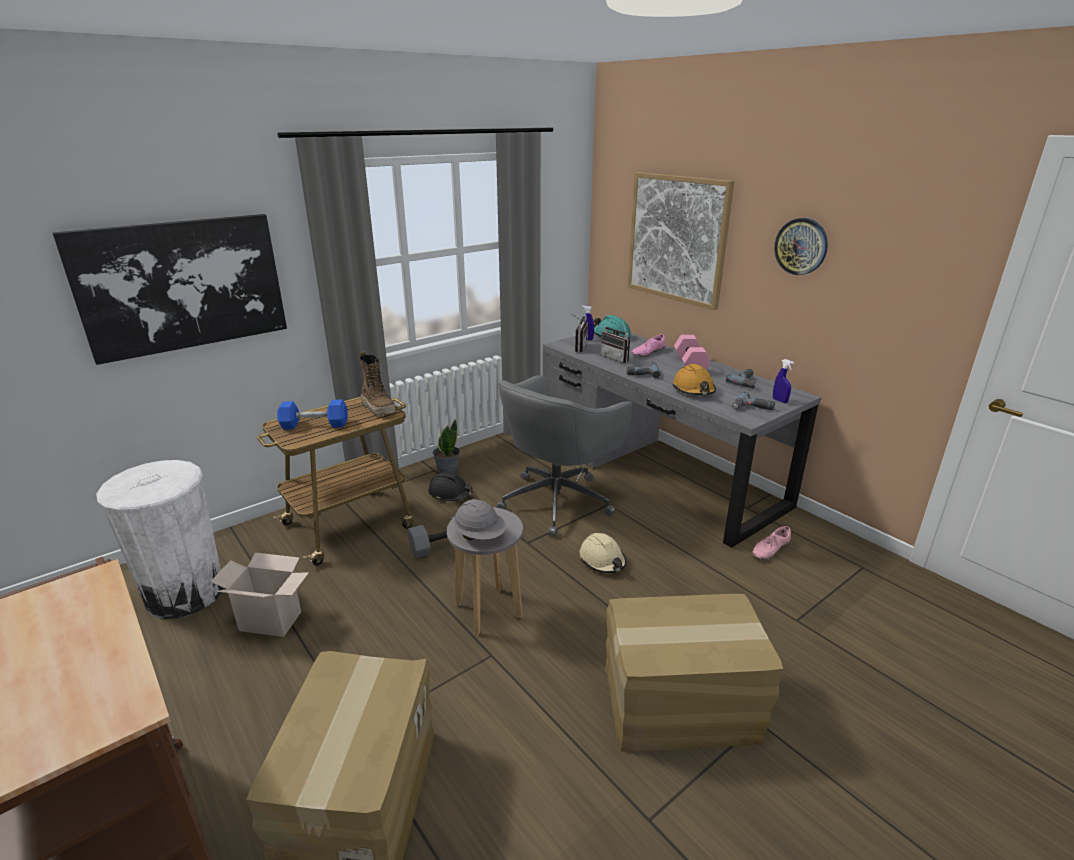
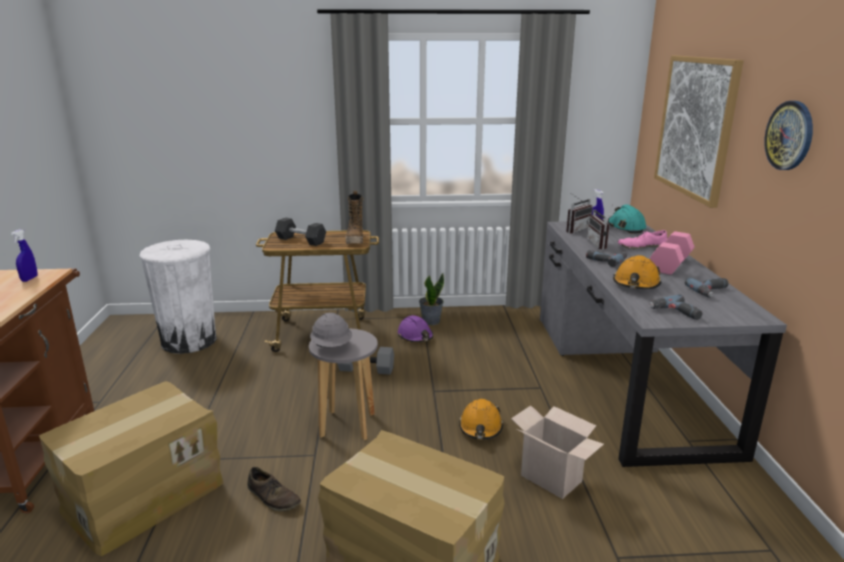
camera: 35 degrees right, 5 degrees down
(182, 285) = (242, 119): picture -> none
(273, 620) = (214, 374): cardboard box -> cardboard box (553, 478)
(314, 425) = (301, 240): blue dumbbell -> grey dumbbell
(450, 494) = (415, 336): black hard hat -> purple hard hat
(501, 717) = (273, 497): none -> brown shoe
(558, 500) = (498, 369): grey office chair -> none
(602, 560) = (480, 427): beige hard hat -> orange hard hat
(770, 549) = (668, 486): pink shoe -> none
(779, 401) = (722, 315): blue spray bottle -> blue spray bottle (29, 279)

